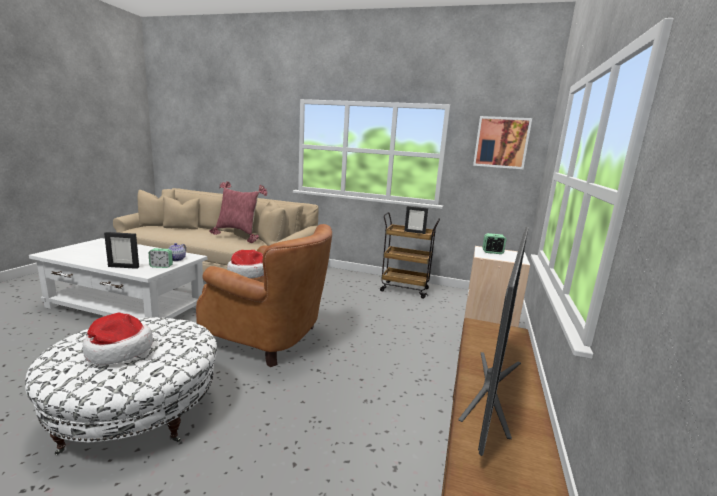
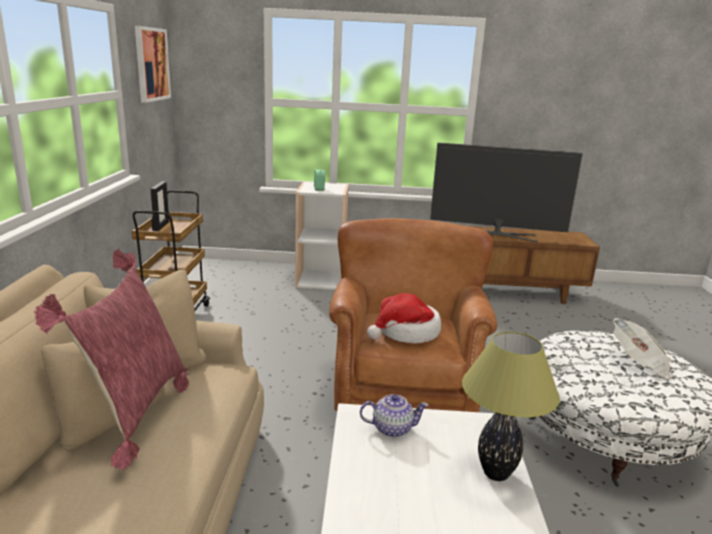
camera: 105 degrees left, 5 degrees up
(118, 351) = (639, 363): hat -> newspaper
(124, 267) = (495, 473): picture frame -> table lamp
(161, 266) = (446, 427): alarm clock -> none

